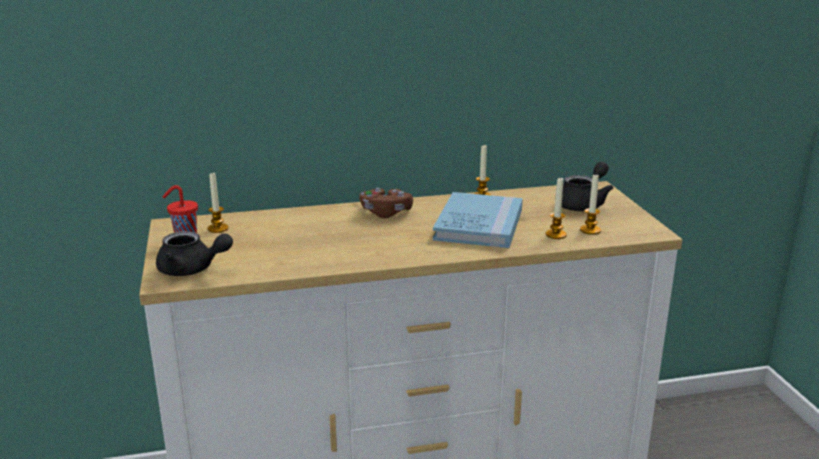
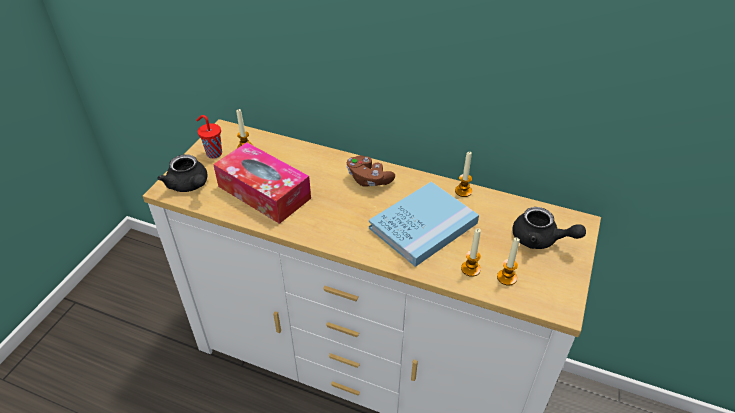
camera: 35 degrees right, 20 degrees up
(289, 250) = (264, 192): none -> tissue box
(583, 204) = (540, 240): black teapot -> black teapot turned 45 degrees clockwise

